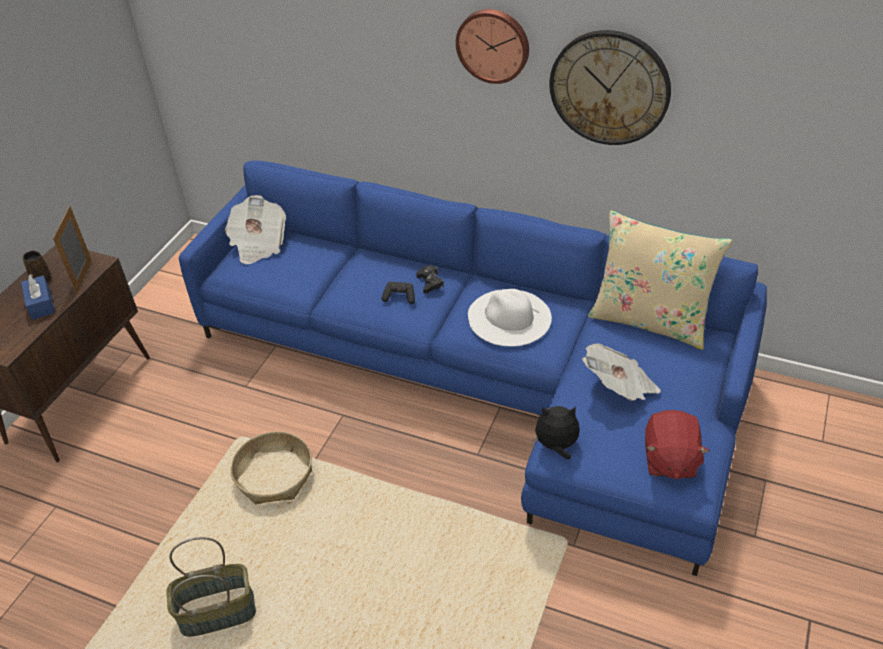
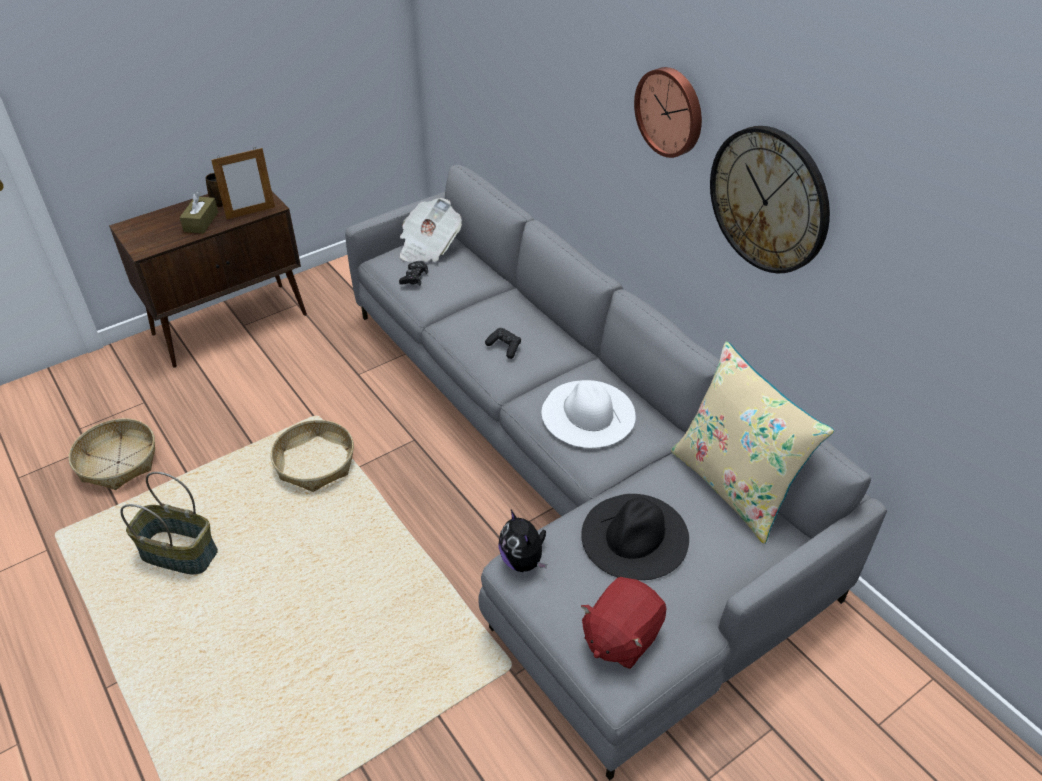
camera: 30 degrees right, 0 degrees up
(41, 304) = (201, 222): blue tissue box -> brown tissue box
(80, 570) = (118, 462): none -> basket
(84, 276) = (250, 213): picture frame -> picture frame turned 150 degrees counterclockwise
(430, 282) = (544, 346): black game controller -> black game controller (414, 277)
(485, 378) = (567, 470): blue sofa -> grey sofa
(556, 446) = (523, 561): plush toy -> plush toy turned 150 degrees counterclockwise
(619, 387) = (635, 536): newspaper -> black hat

